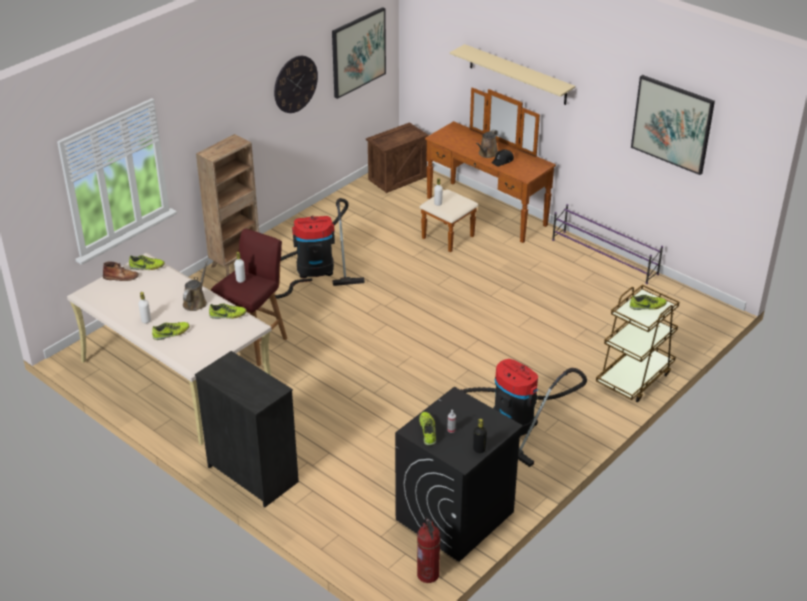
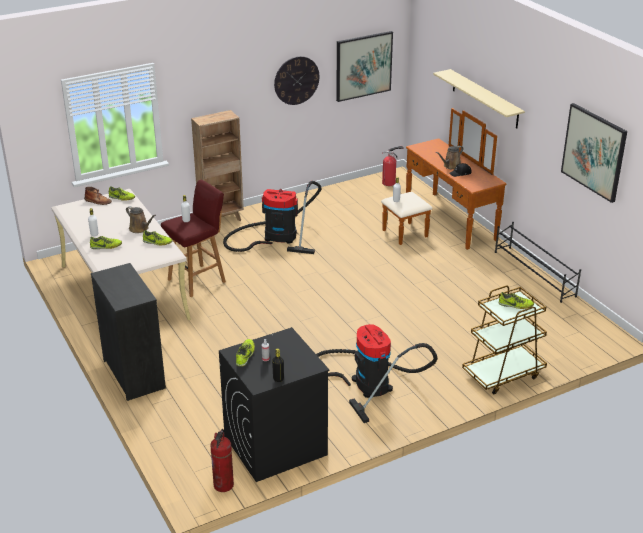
camera: 20 degrees right, 5 degrees down
(196, 302) = (140, 229): brown watering can -> brown watering can turned 90 degrees clockwise
(397, 178) = (390, 183): crate -> fire extinguisher
(604, 257) = (534, 274): purple shoe rack -> black shoe rack

